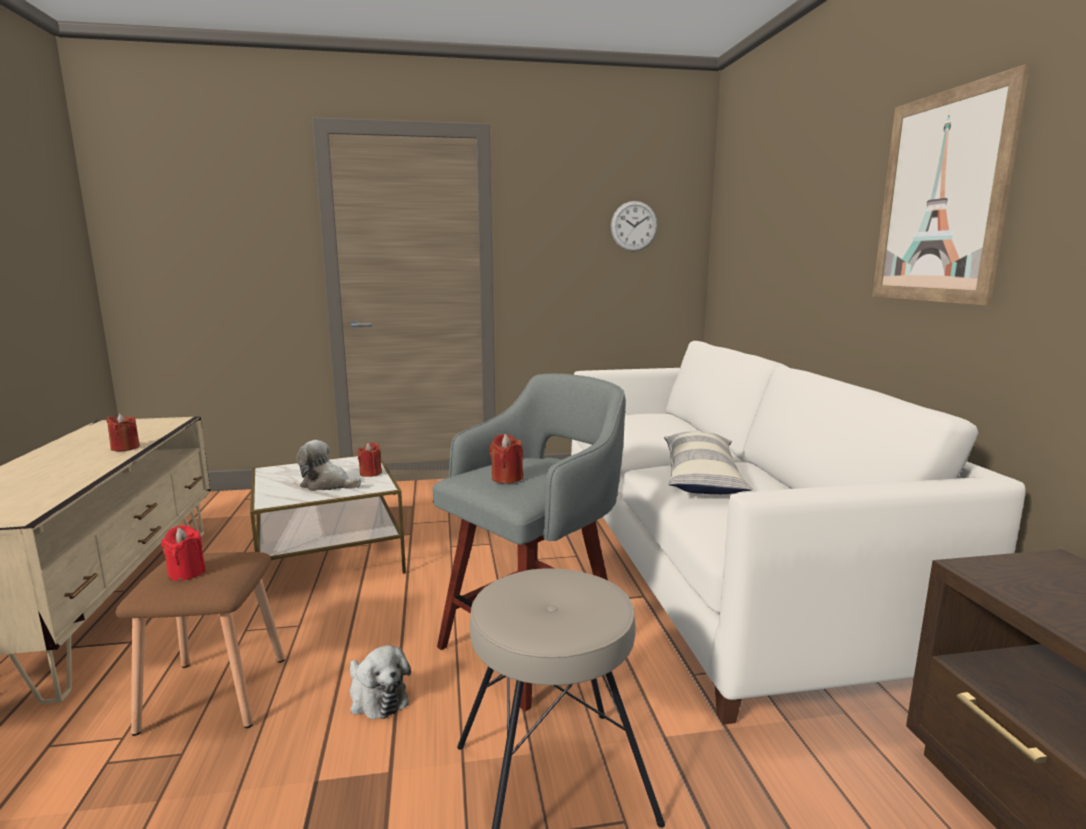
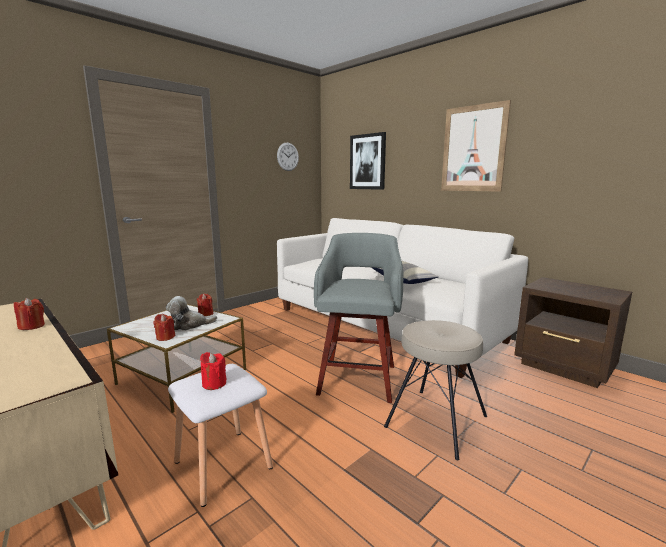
camera: 35 degrees left, 0 degrees up
(214, 692) = (221, 464): brown stool -> white stool
(376, 697) = (318, 426): plush toy -> none
(507, 478) = (359, 287): red candle -> red candle (165, 337)
(767, 232) = (368, 162): none -> picture

